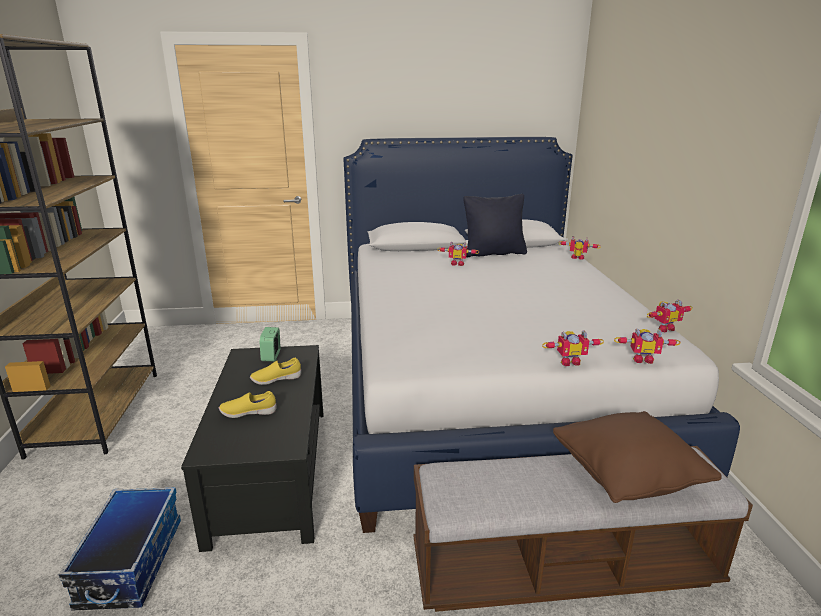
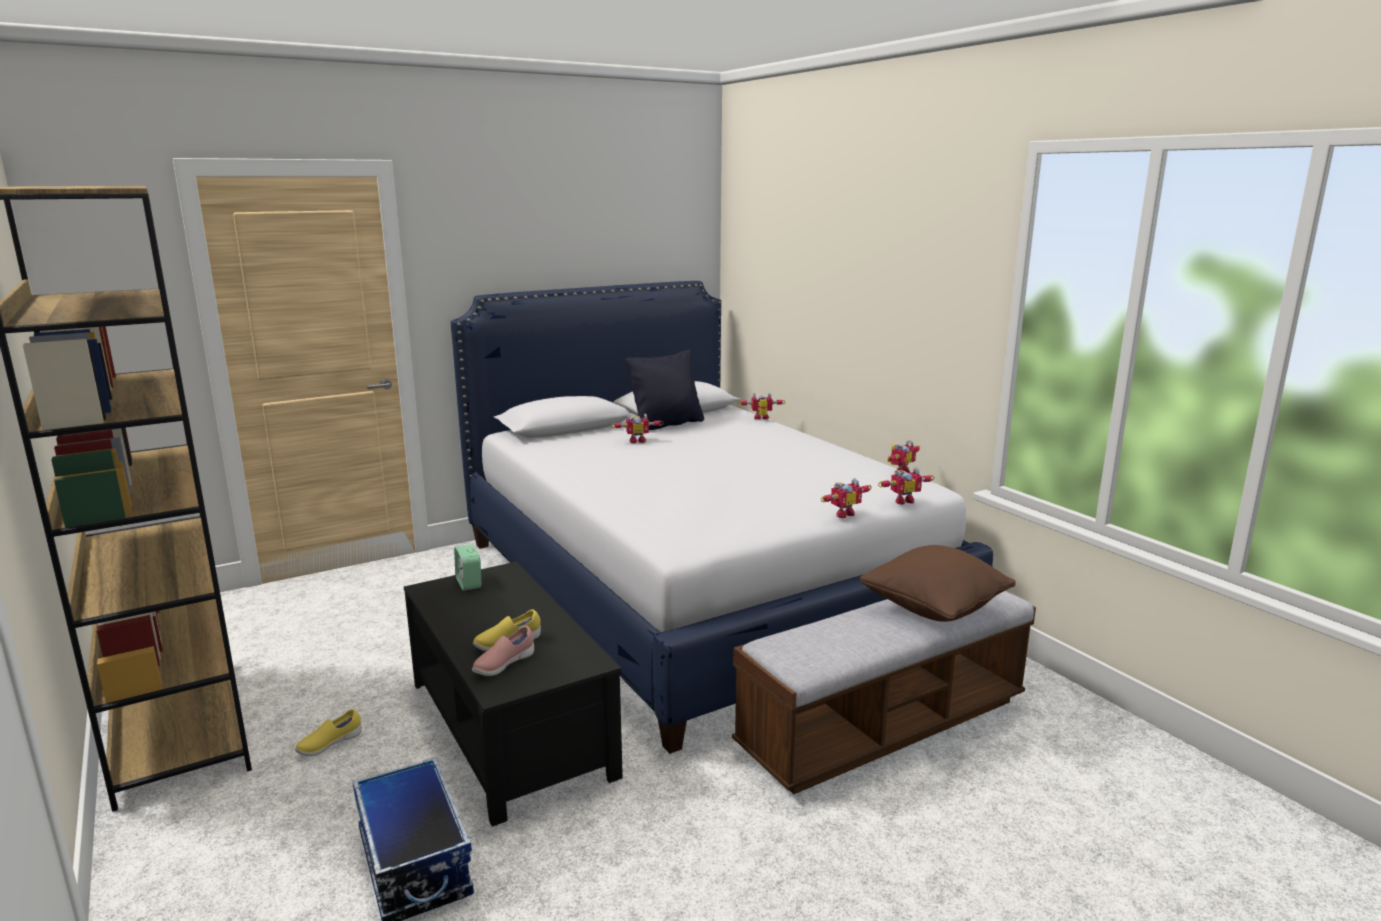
camera: 25 degrees left, 5 degrees down
(229, 431) = (503, 665): none -> pink shoe
(276, 380) = (503, 605): yellow shoe -> yellow shoe (329, 744)

